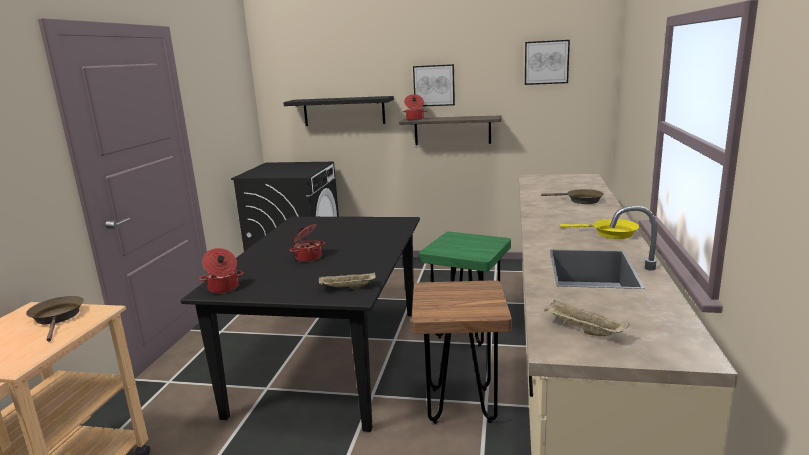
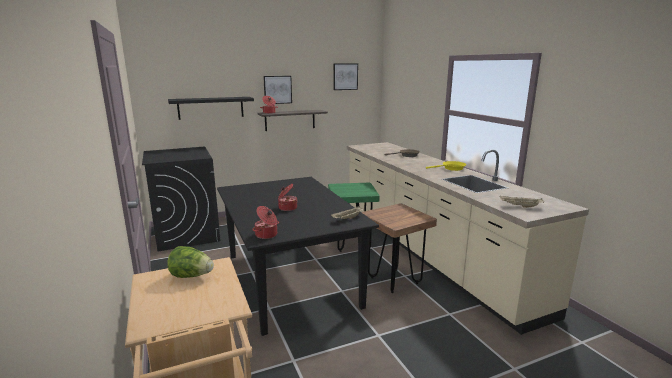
camera: 35 degrees left, 0 degrees up
(58, 318) = (192, 276): brown frying pan -> lettuce

